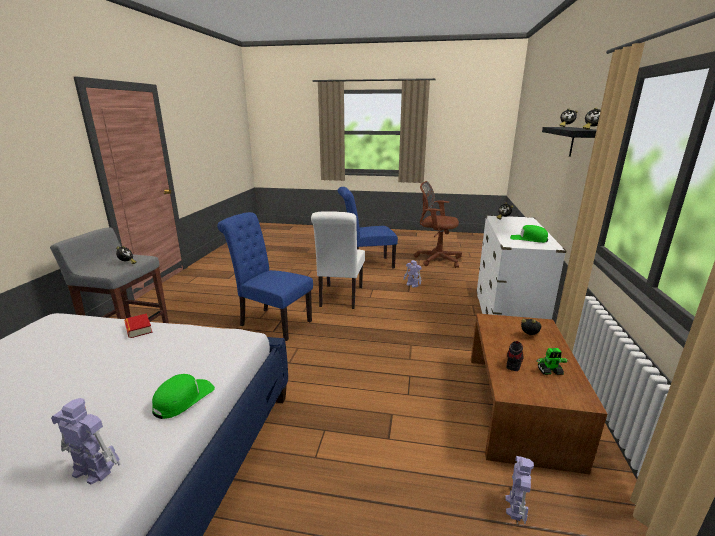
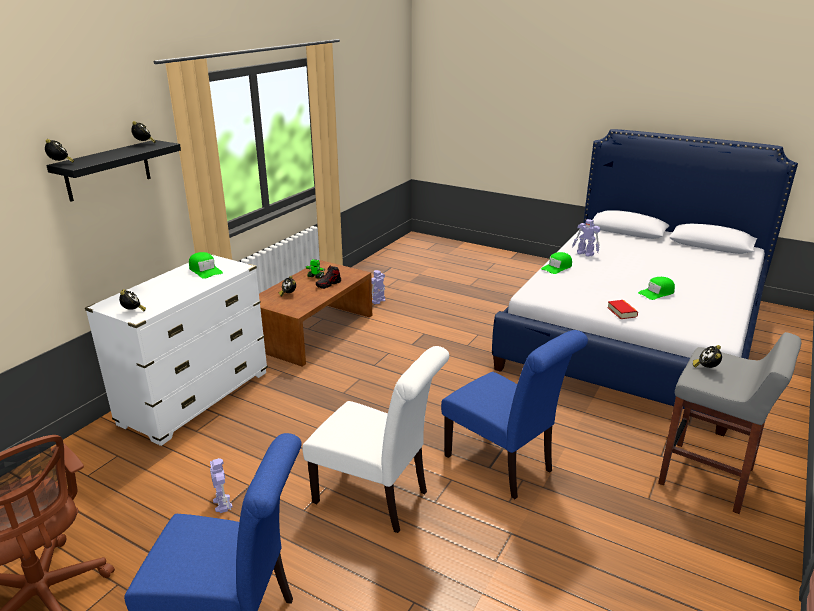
camera: 160 degrees left, 5 degrees up
(54, 370) = (657, 293): none -> green cap
(340, 298) = (377, 498): white chair -> white chair turned 90 degrees clockwise

